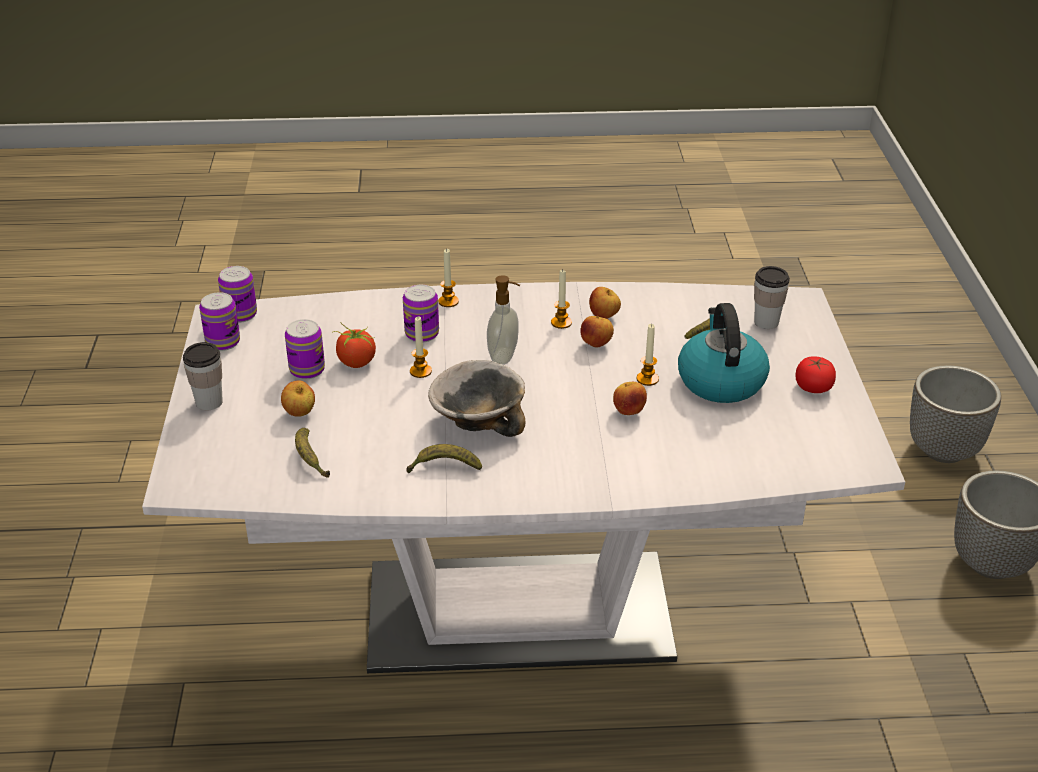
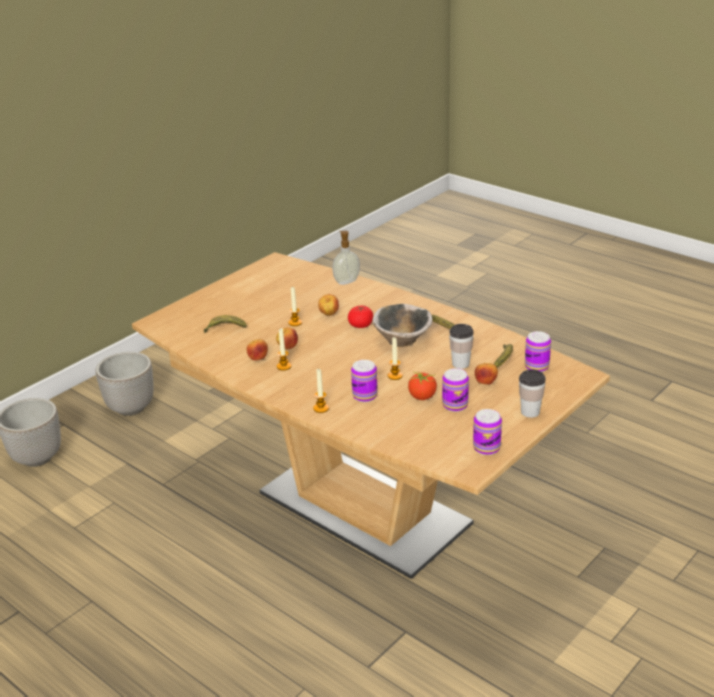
camera: 135 degrees left, 5 degrees down
(240, 314) = (455, 463): can -> can (536, 366)
(504, 357) = (342, 363): soap dispenser -> soap dispenser (346, 281)
(518, 613) = (364, 509): white dining table -> brown dining table
(720, 381) = (266, 308): kettle -> none
(766, 322) = (193, 320): cup -> cup (460, 364)
(813, 387) = (235, 289): tomato -> tomato (361, 325)

